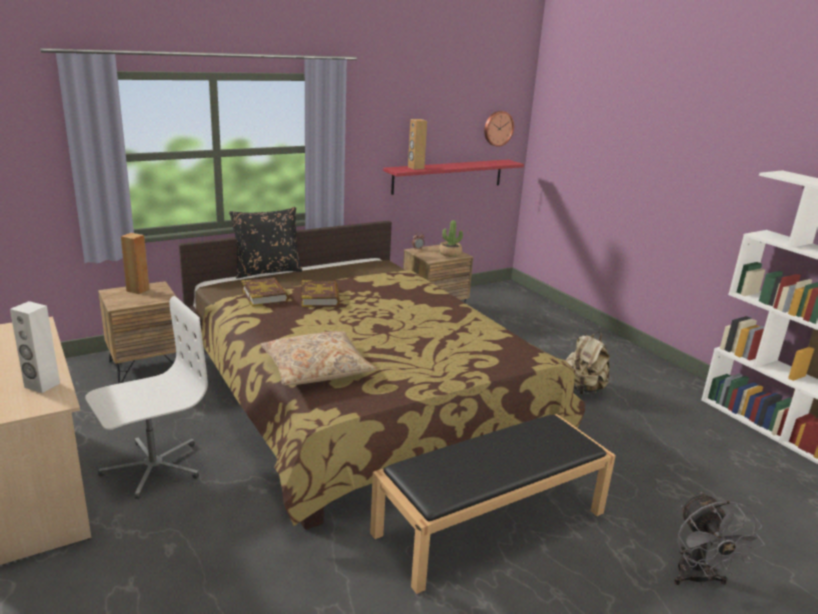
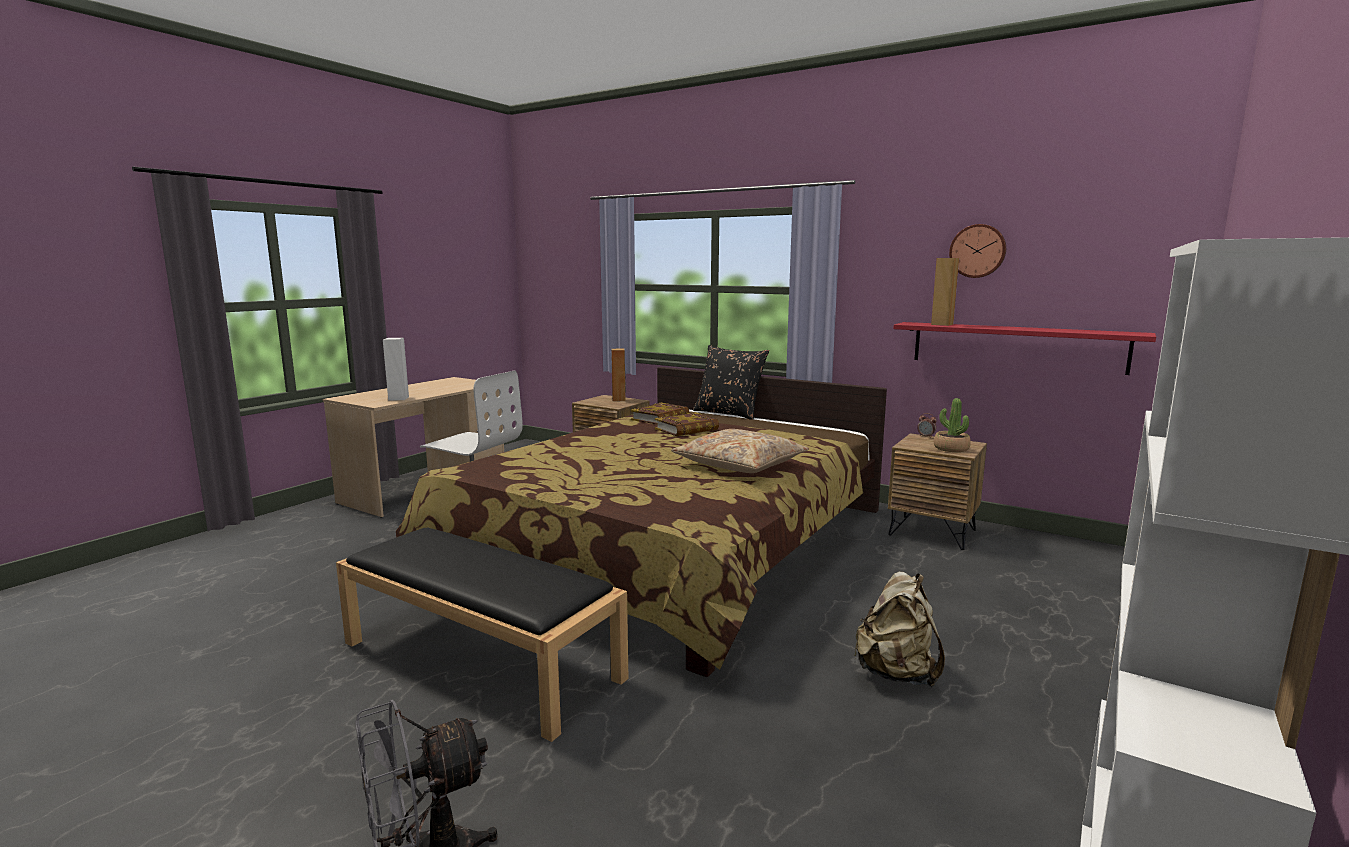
camera: 65 degrees right, 10 degrees down
(316, 369) = (530, 453): beige pillow -> beige pillow (740, 465)
(498, 128) = (1127, 278): wall clock -> wall clock (977, 251)

